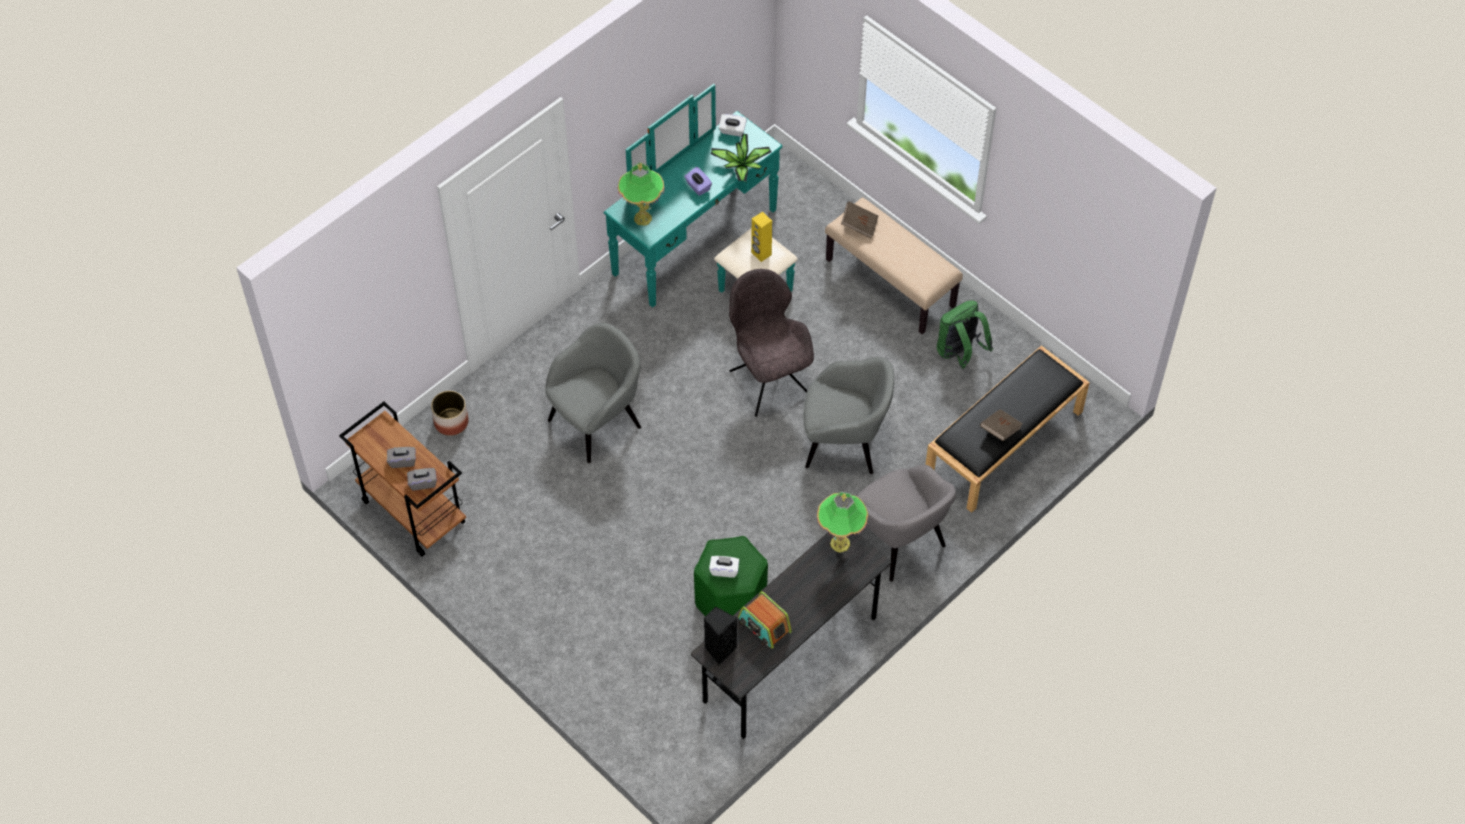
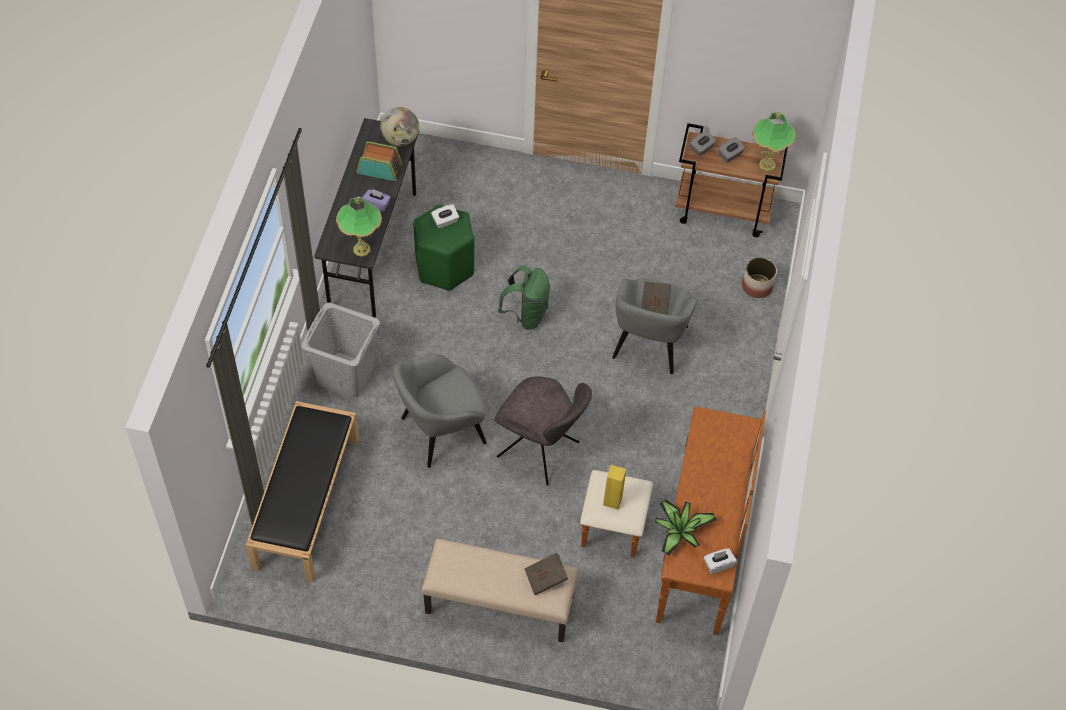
camera: 145 degrees right, 0 degrees up
(642, 218) = (723, 429): table lamp -> table lamp (767, 165)
(698, 187) = (701, 487): purple tissue box -> purple tissue box (377, 204)
(709, 252) = (680, 543): turquoise dresser -> brown dresser
(719, 649) = (400, 139): black speaker -> globe
(899, 541) = (345, 374): grey armchair -> grey laundry basket
(959, 353) = (393, 567): green backpack -> green backpack (526, 315)
(1000, 430) = (299, 449): brown book -> brown book (654, 305)

